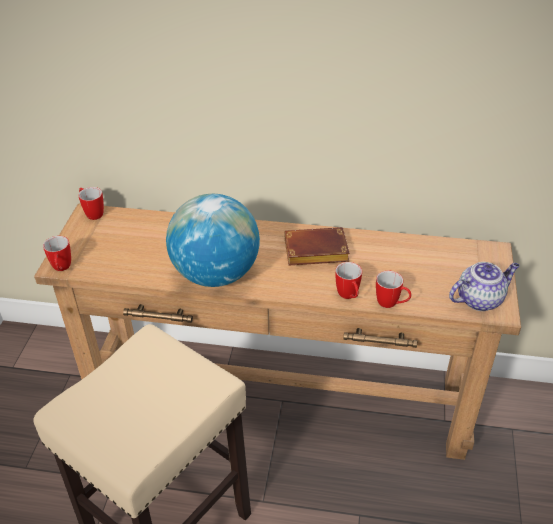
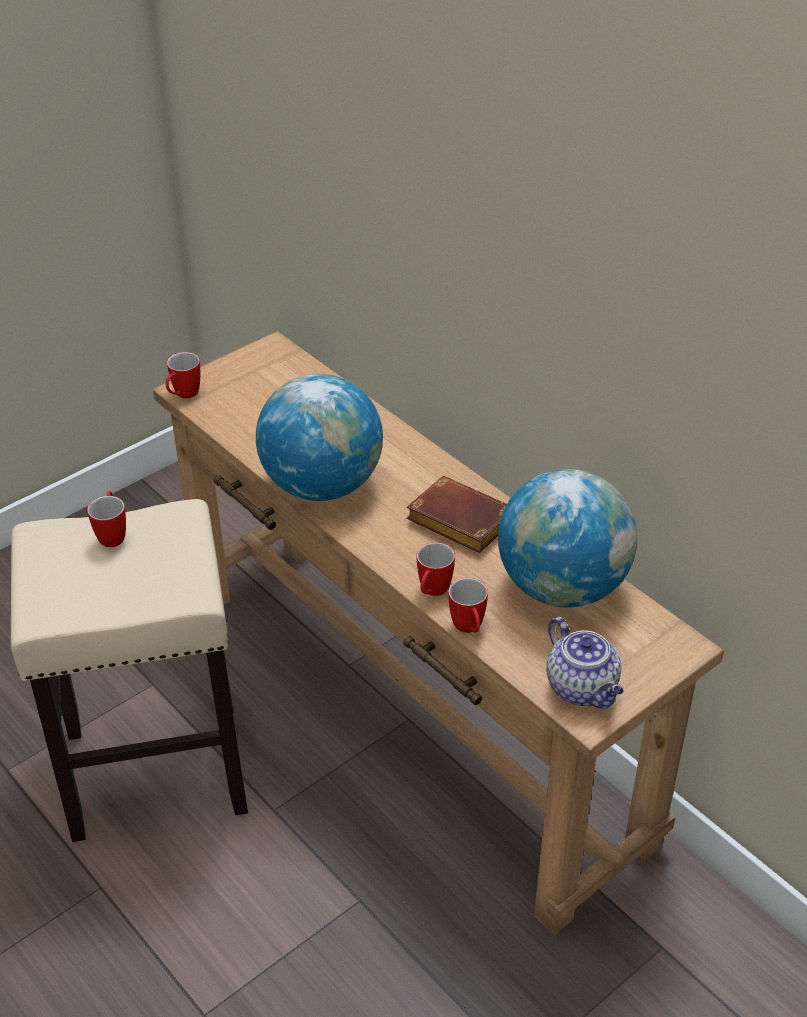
camera: 40 degrees right, 0 degrees up
(92, 213) = (277, 349): mug -> mug (112, 534)
(407, 255) = (563, 587): none -> globe
(480, 299) = (583, 688): teapot -> teapot turned 45 degrees clockwise

